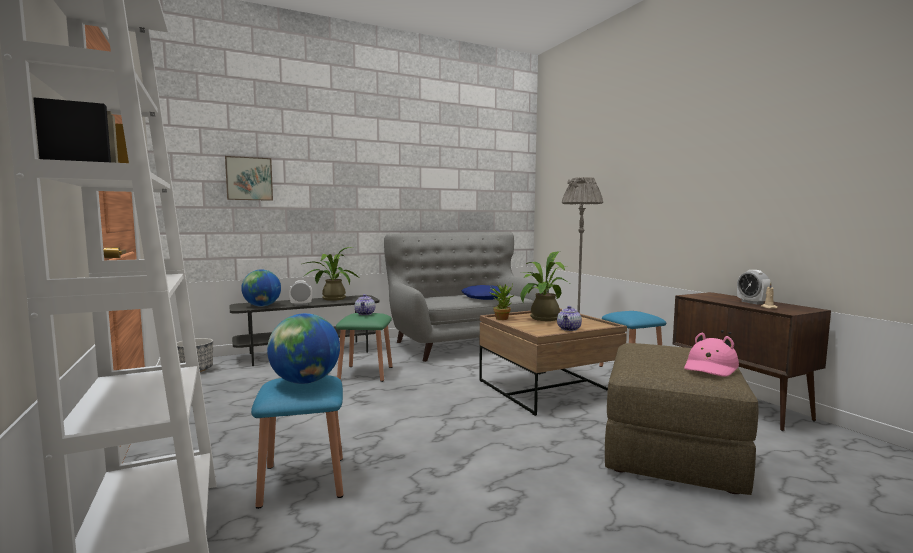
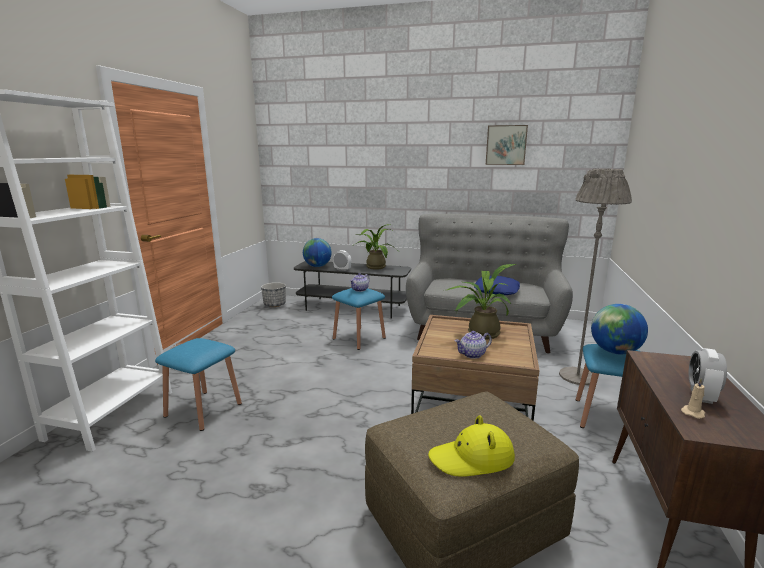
camera: 40 degrees right, 10 degrees up
(249, 179) = (320, 163): picture -> picture (506, 145)
(305, 382) = (197, 347): globe -> globe (614, 352)
(365, 373) = (359, 338): green stool -> blue stool
(501, 318) = (445, 322): potted plant -> none
(710, 367) = (472, 458): pink hat -> yellow hat

